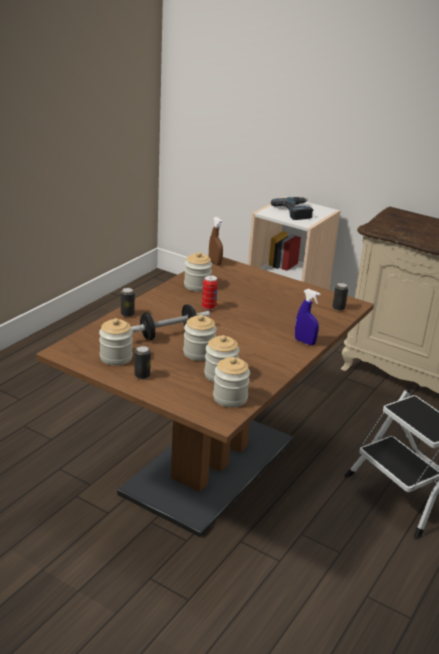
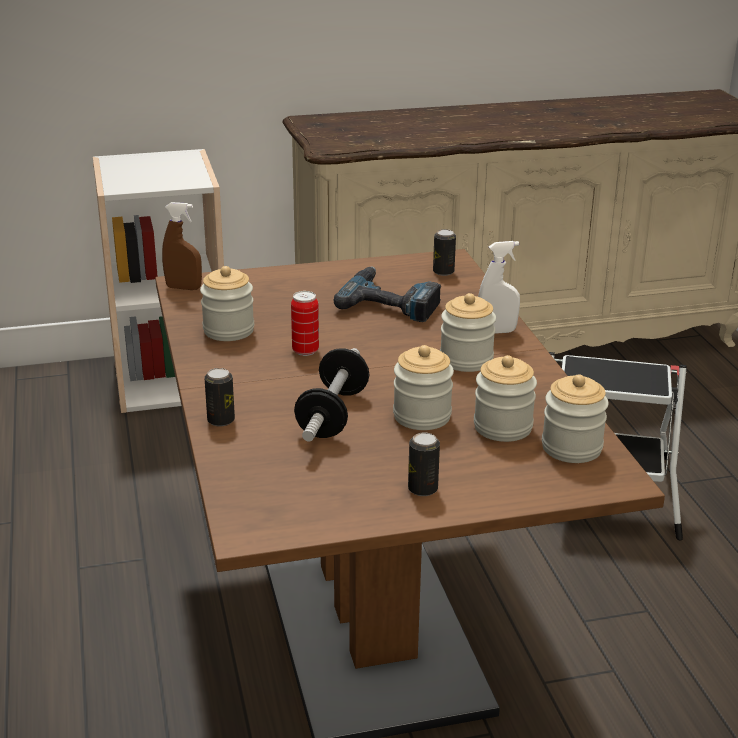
camera: 45 degrees left, 0 degrees up
(116, 357) = (339, 488): jar -> jar (466, 360)
(296, 211) = (154, 171): power drill -> power drill (390, 302)
(304, 342) = (496, 332): blue spray bottle -> white spray bottle

